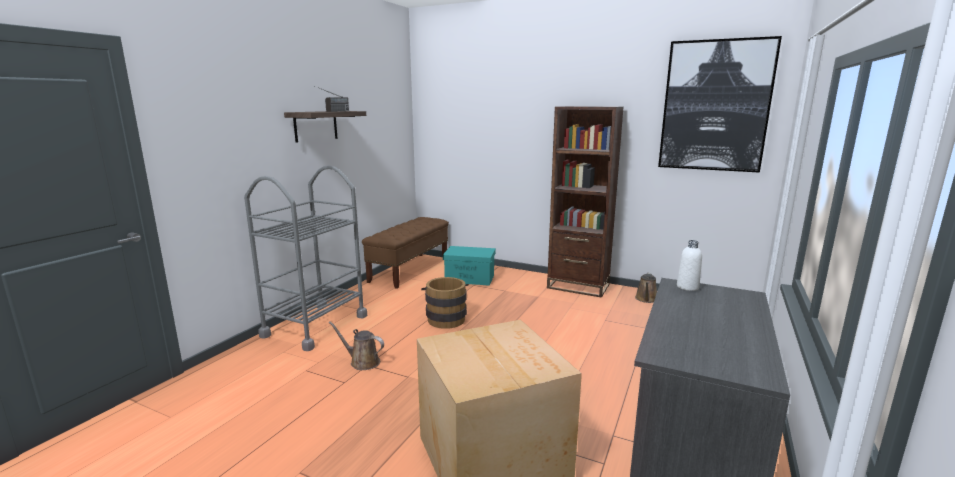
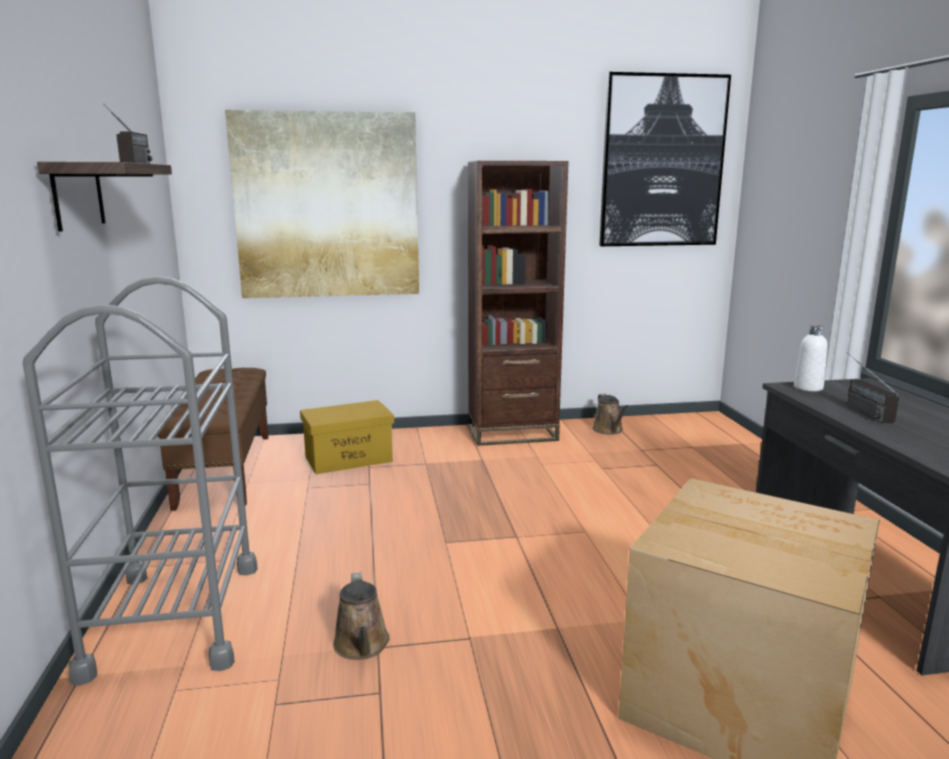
camera: 35 degrees left, 0 degrees up
(362, 362) = (362, 646): brown watering can -> brown watering can turned 90 degrees counterclockwise
(445, 318) = (397, 529): brown bucket -> none
(470, 278) = (349, 459): turquoise storage box -> yellow storage box
(485, 131) = (327, 206): none -> picture
(688, 307) = (859, 409): none -> radio

